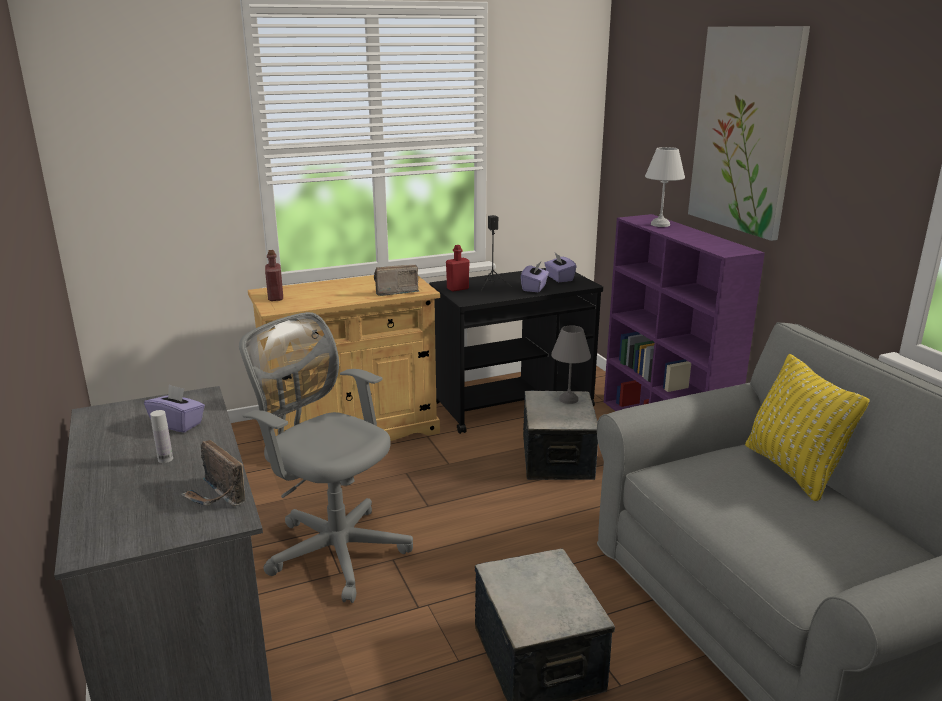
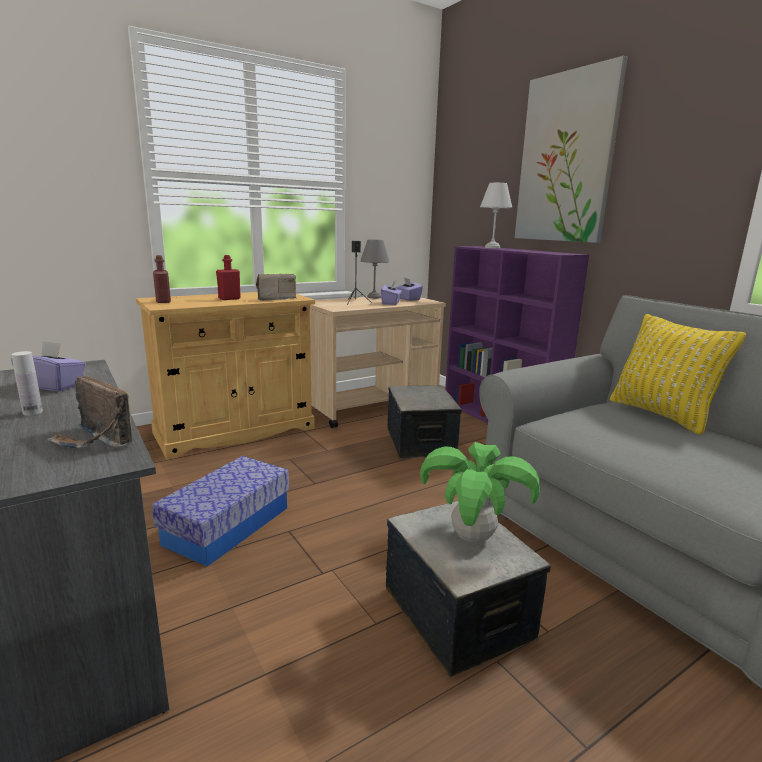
camera: 10 degrees left, 5 degrees down
(334, 548) = (227, 525): grey office chair -> storage box
(457, 288) = (326, 303): red bottle -> red bottle (229, 299)
(513, 405) = (372, 407): black cart -> beige cart
(550, 592) = (472, 537): none -> potted plant
(569, 399) = (428, 390): grey table lamp -> grey table lamp (374, 297)

